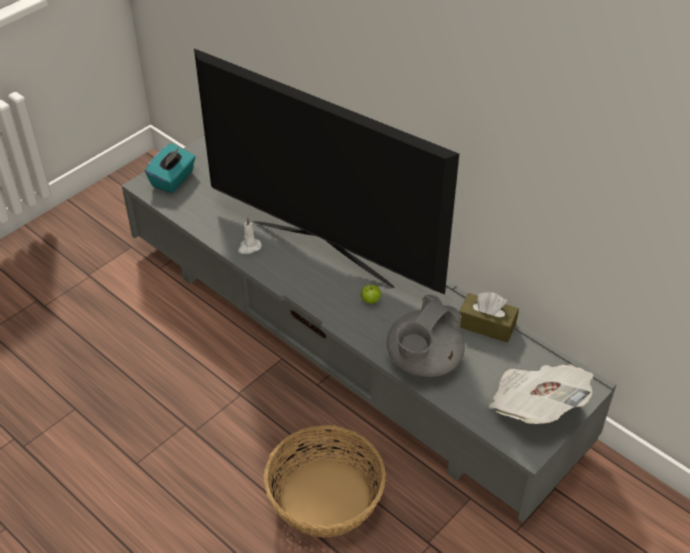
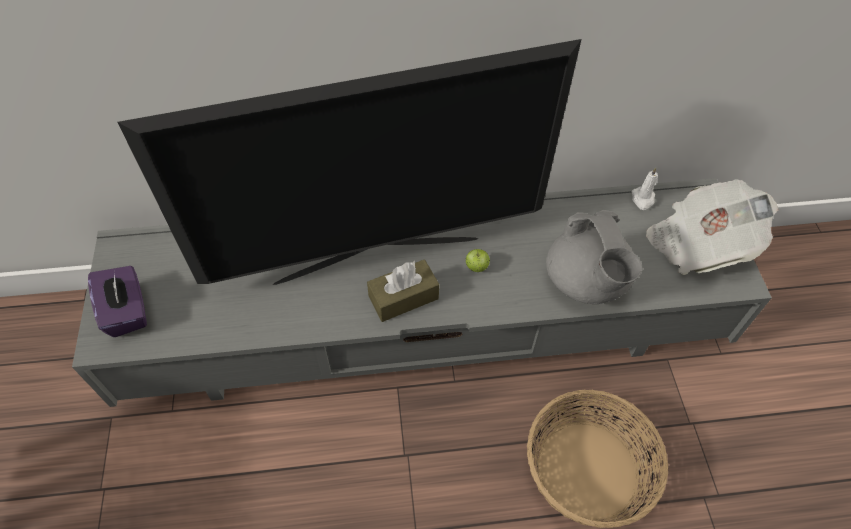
camera: 50 degrees left, 10 degrees up
(173, 180) = (127, 311): turquoise tissue box -> purple tissue box
(249, 247) = (305, 313): white candle -> white candle (642, 199)
(486, 325) = (584, 209): brown tissue box -> brown tissue box (403, 297)

